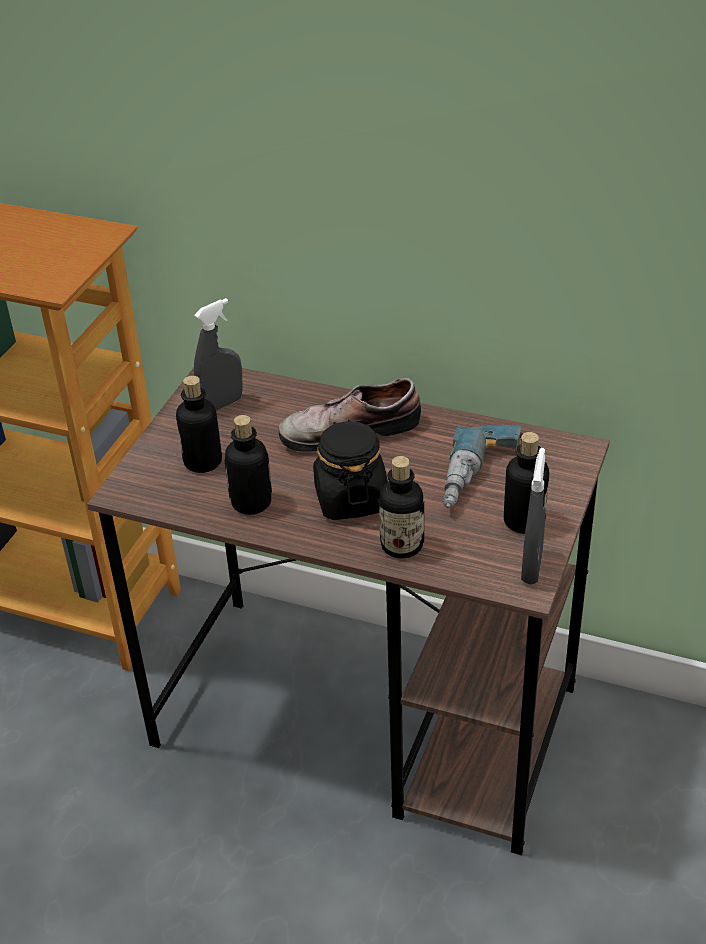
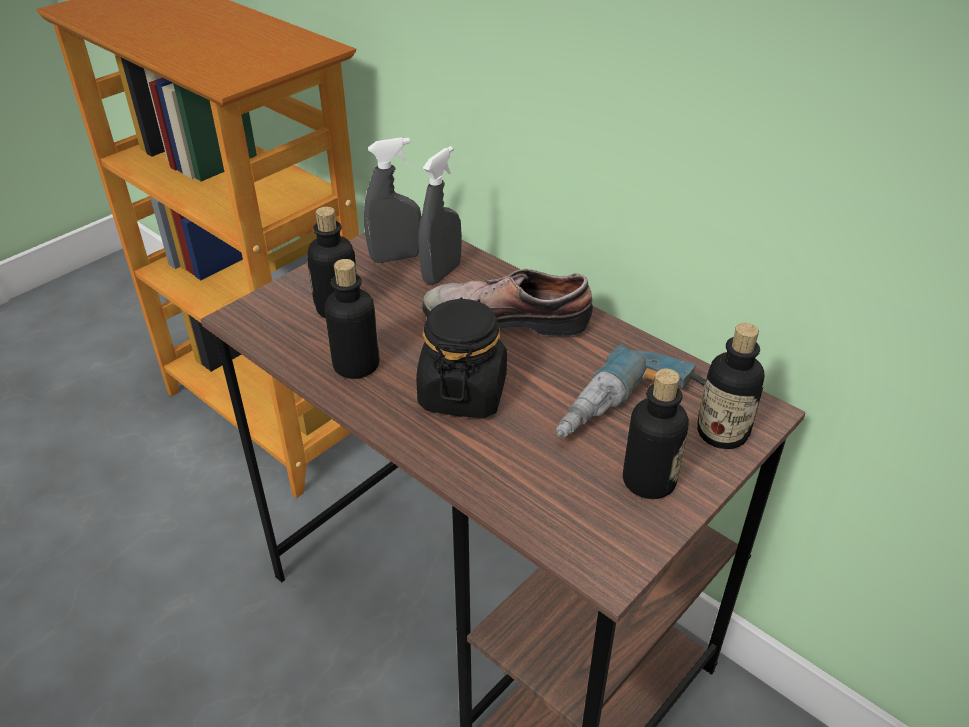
camera: 20 degrees right, 0 degrees up
(402, 545) = (486, 465): bottle -> bottle (722, 433)
(531, 568) = (627, 545): grey spray bottle -> grey spray bottle (441, 273)

